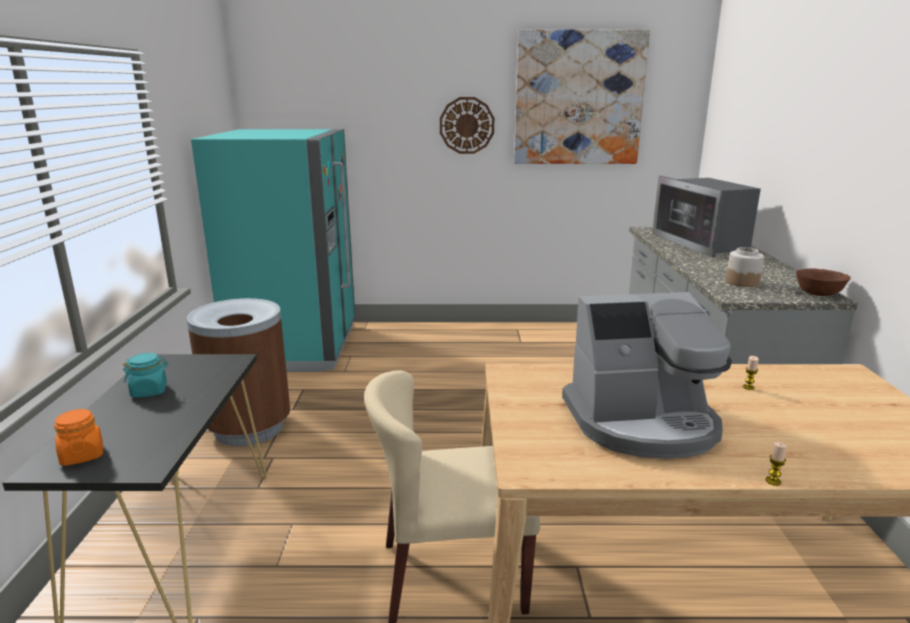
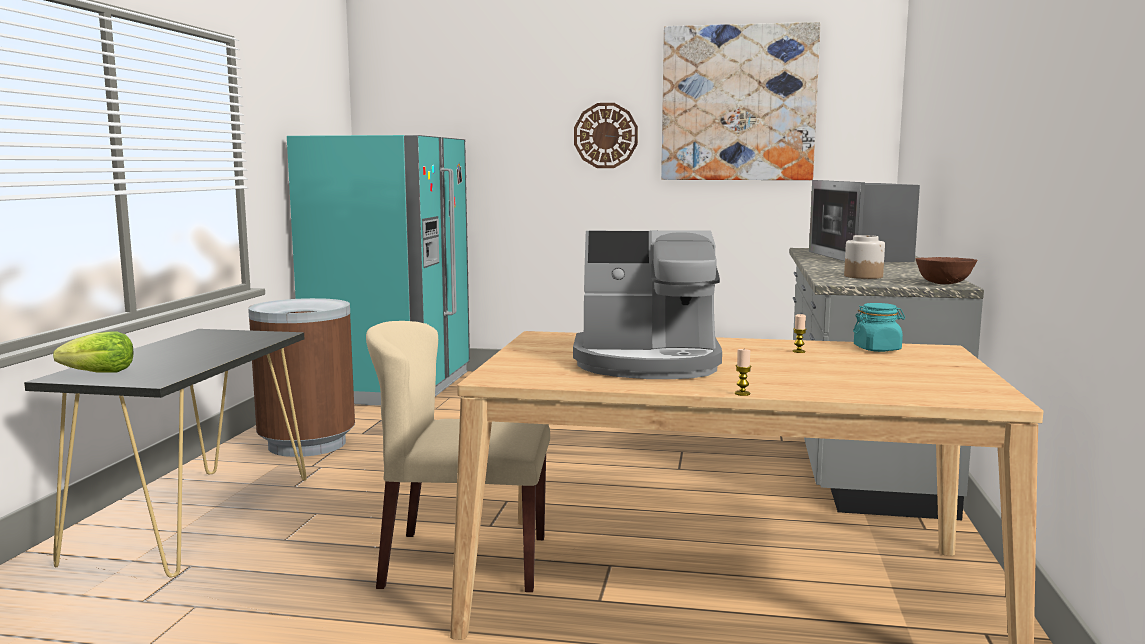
camera: 10 degrees right, 10 degrees down
(82, 455) = (100, 373): orange jar -> lettuce
(149, 391) = (184, 346): turquoise jar -> turquoise jar (877, 349)

